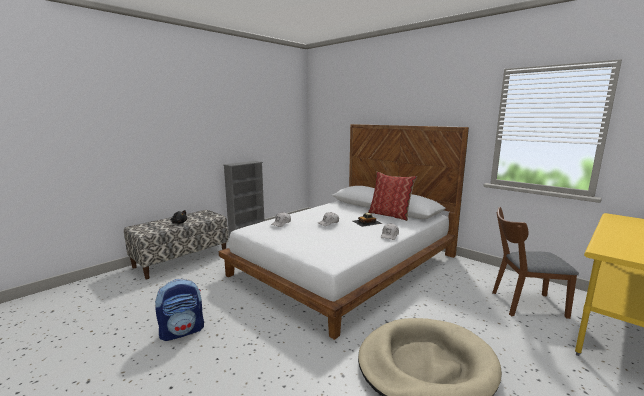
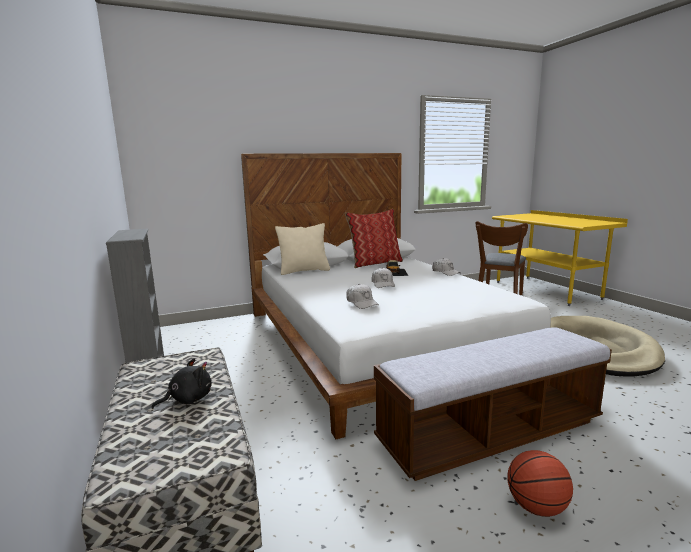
camera: 65 degrees left, 0 degrees up
(182, 331) = (536, 507): backpack -> basketball
(245, 315) = (491, 432): none -> bench
(345, 205) = (304, 271): none -> beige pillow

